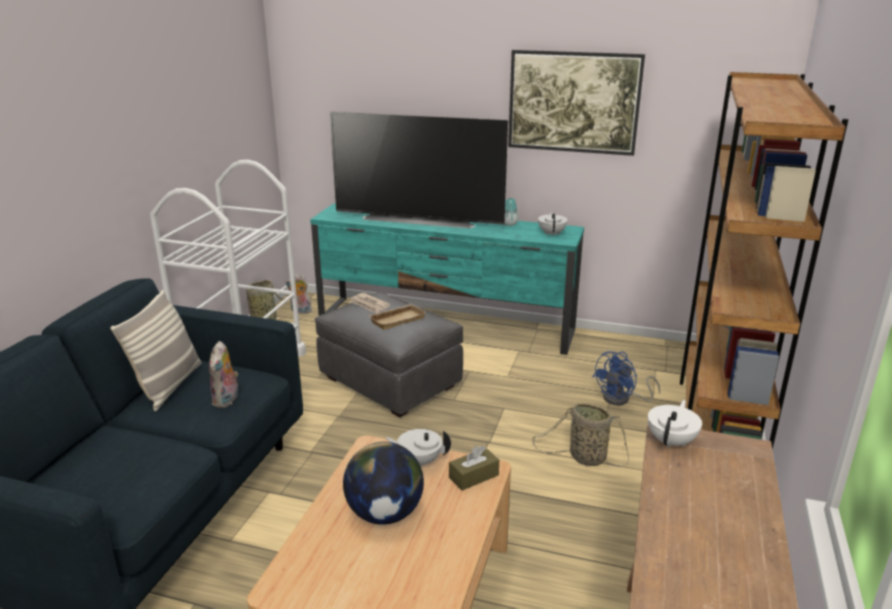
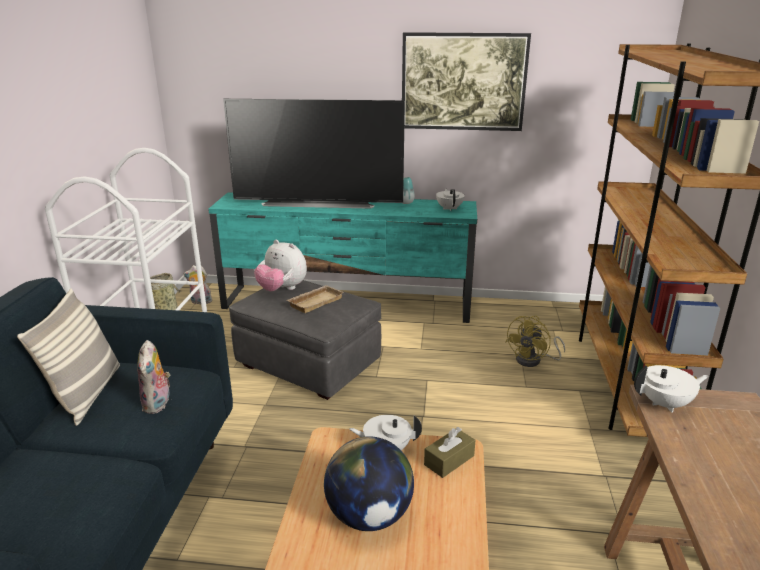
camera: 10 degrees left, 0 degrees up
(369, 305) = (282, 289): newspaper -> plush toy
(584, 458) = (519, 422): basket -> none
(622, 399) = (533, 360): blue fan -> yellow fan
(672, 441) = (665, 404): white teapot -> white teapot turned 60 degrees clockwise

